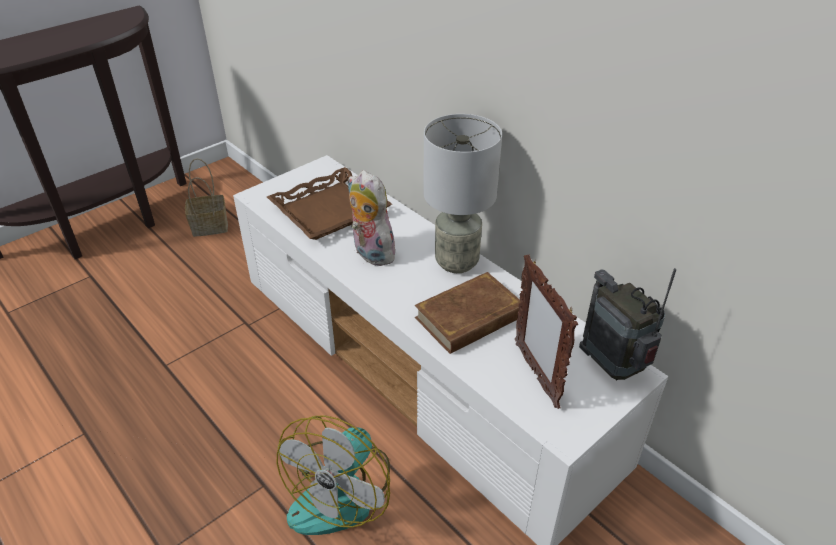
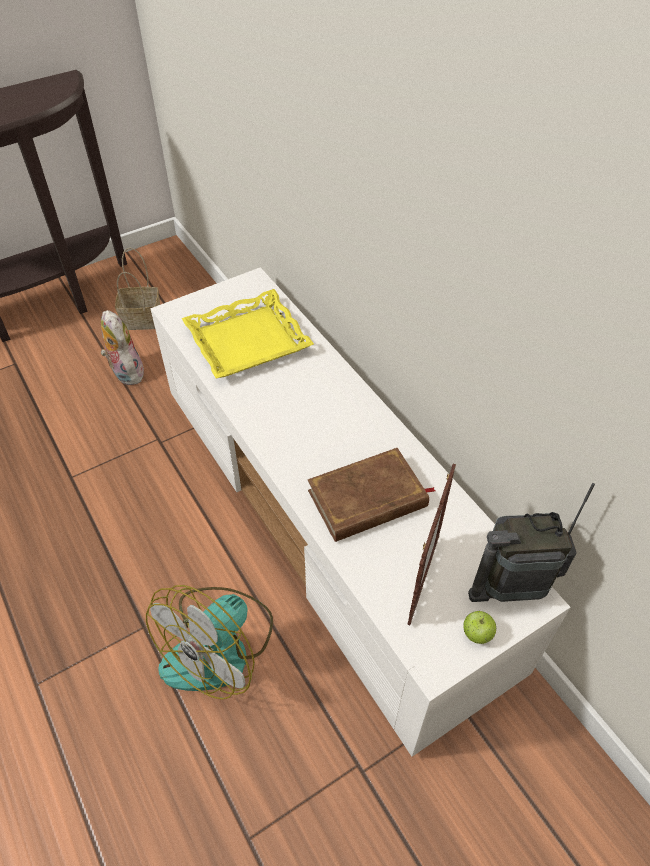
camera: 10 degrees right, 10 degrees up
(330, 211) = (248, 342): brown tray -> yellow tray
(370, 253) = (279, 402): plush toy -> plush toy (125, 372)
(455, 262) = (369, 425): grey table lamp -> none
(535, 374) = (422, 581): picture frame -> picture frame turned 150 degrees counterclockwise
(595, 407) = (476, 634): none -> apple
(613, 367) = (510, 587): radio -> radio turned 75 degrees counterclockwise

